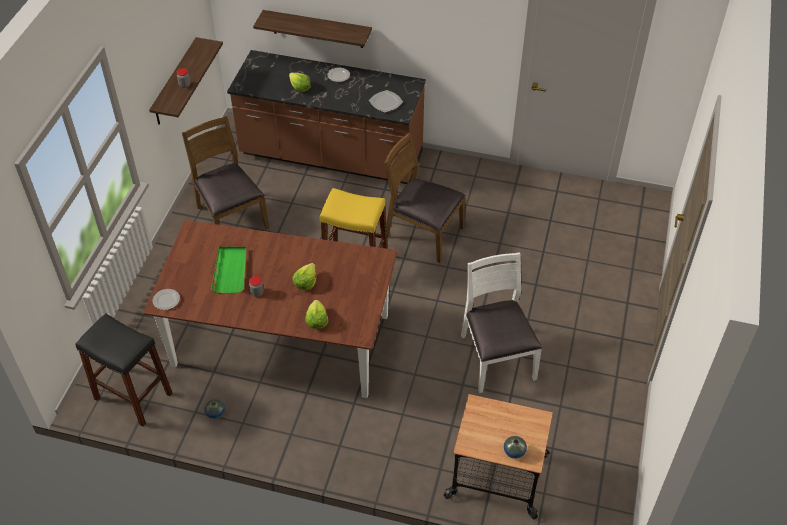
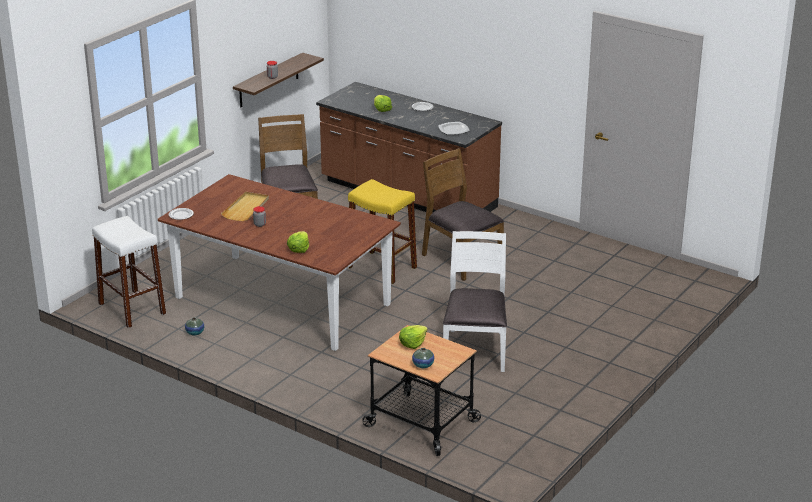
camera: 20 degrees right, 20 degrees down
(133, 396) = (132, 308): black stool -> white stool
(230, 270) = (246, 208): green tray -> beige tray
(305, 282) = (305, 226): lettuce -> lettuce (413, 343)
(317, 29) = (413, 63): shelf -> none

